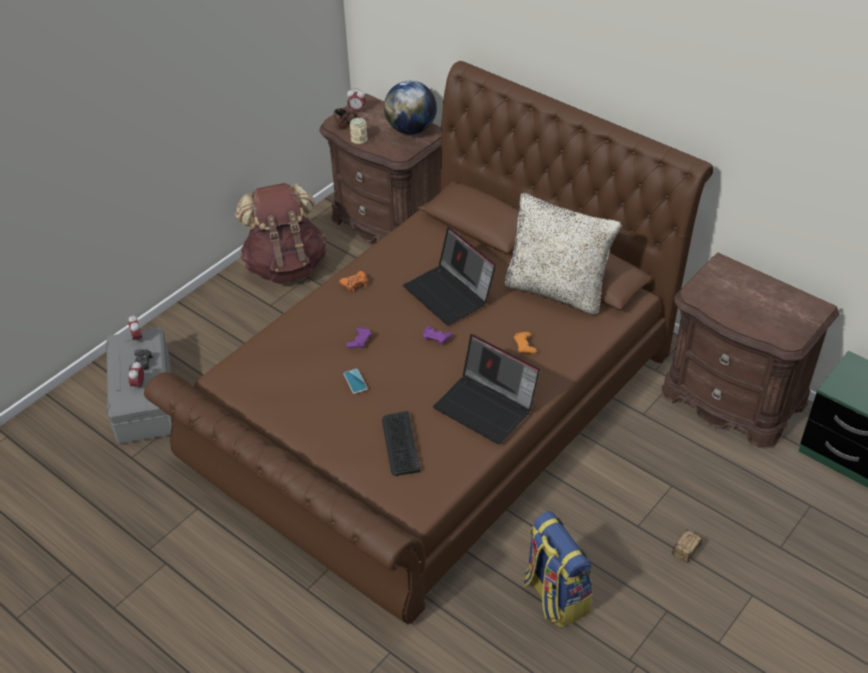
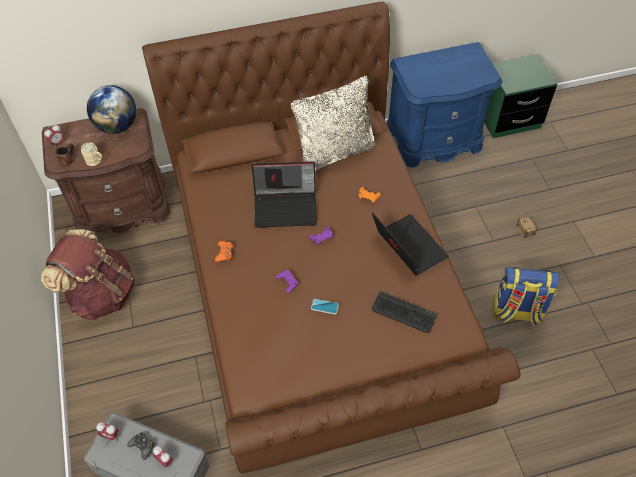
camera: 55 degrees left, 10 degrees up
(486, 407) = (407, 247): laptop -> laptop turned 105 degrees counterclockwise
(730, 401) = (436, 141): brown nightstand -> blue nightstand

